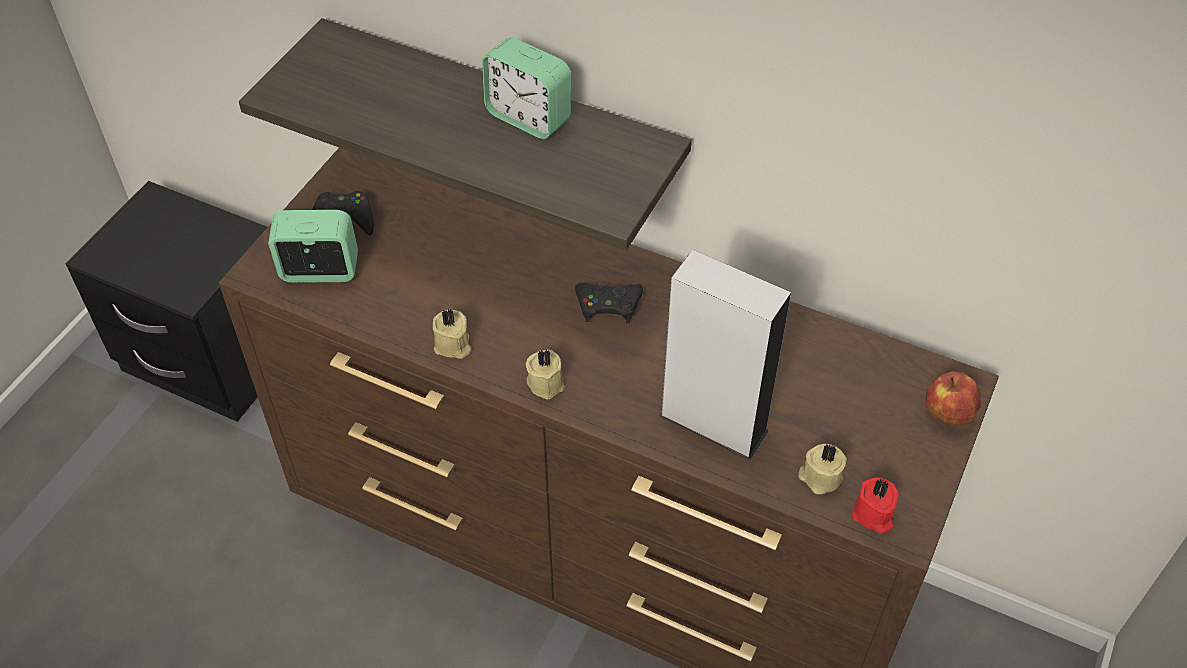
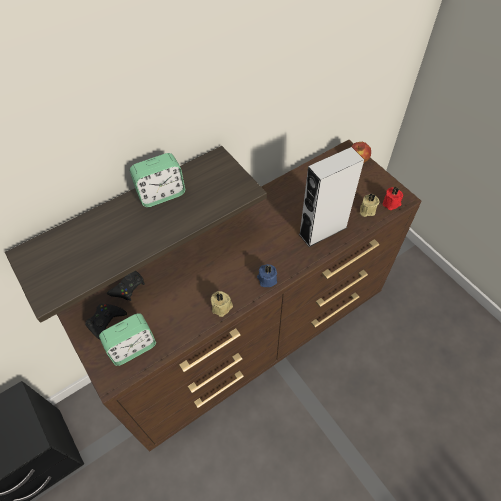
camera: 60 degrees left, 5 degrees up
(320, 271) = (133, 347): alarm clock -> alarm clock turned 150 degrees counterclockwise
(546, 382) = (267, 279): beige candle -> blue candle
(608, 305) = (238, 237): black game controller -> black game controller (128, 287)

